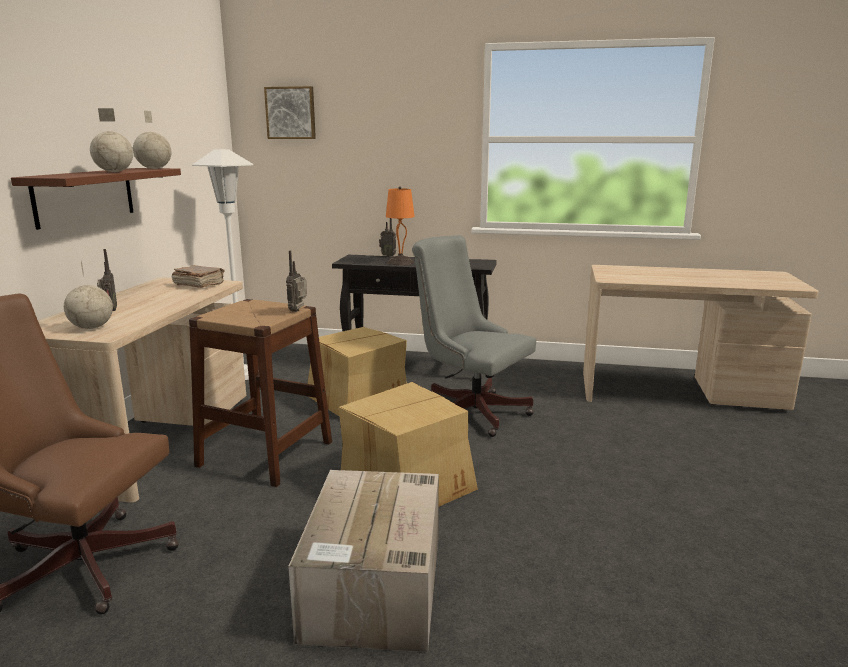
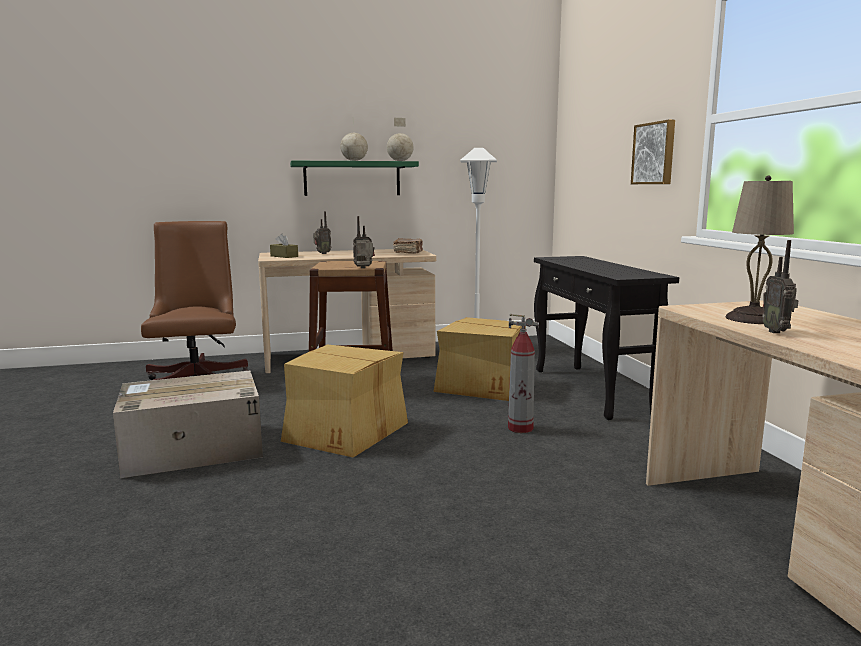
camera: 65 degrees right, 5 degrees down
(85, 196) = (352, 179): brown shelf -> green shelf
(92, 327) = (284, 256): globe -> brown tissue box
(291, 113) = (584, 113): picture -> picture (655, 153)
(388, 256) = (601, 260): radio -> radio (777, 332)
(400, 262) = (582, 264): orange table lamp -> none
(470, 410) = (520, 428): grey office chair -> fire extinguisher
(648, 277) = (752, 319): none -> beige table lamp

